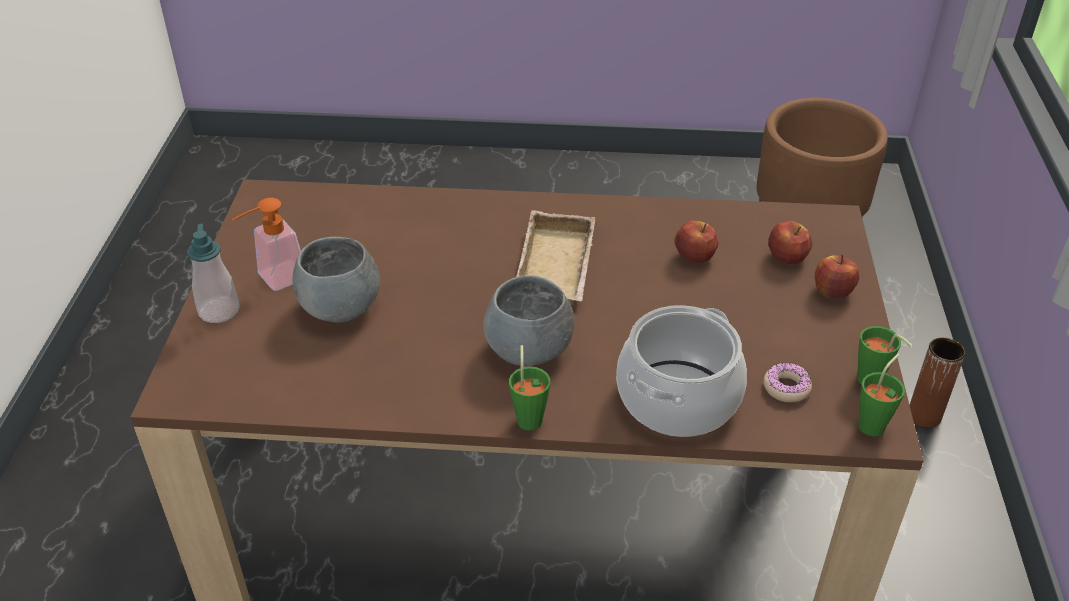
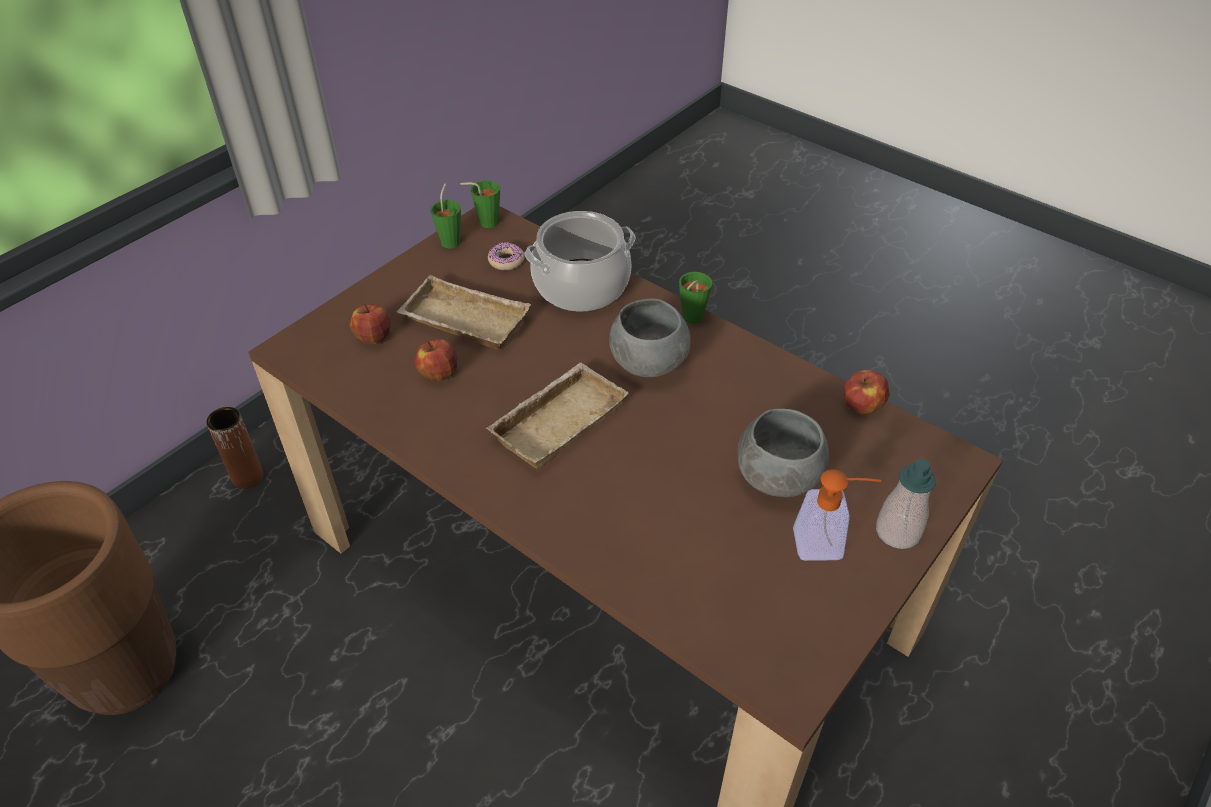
camera: 145 degrees left, 5 degrees up
(737, 305) = (462, 322): none -> beige tray
(832, 292) = (385, 299): apple -> apple (863, 406)

